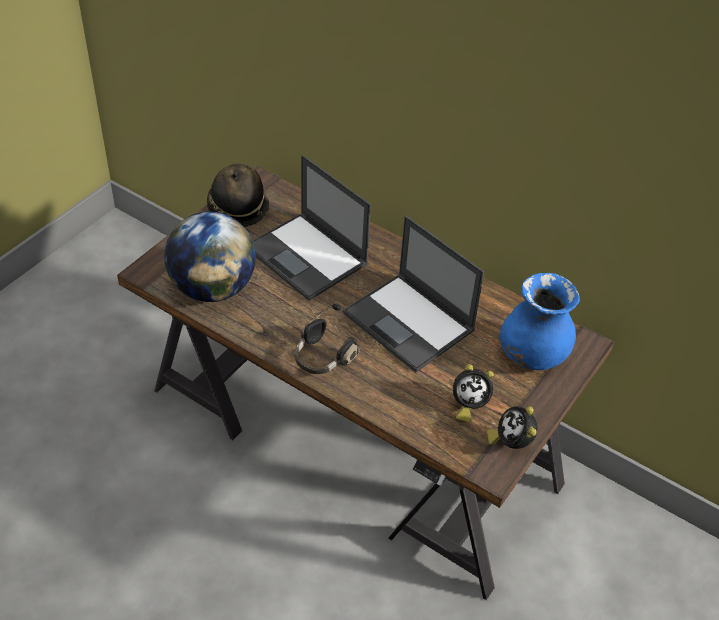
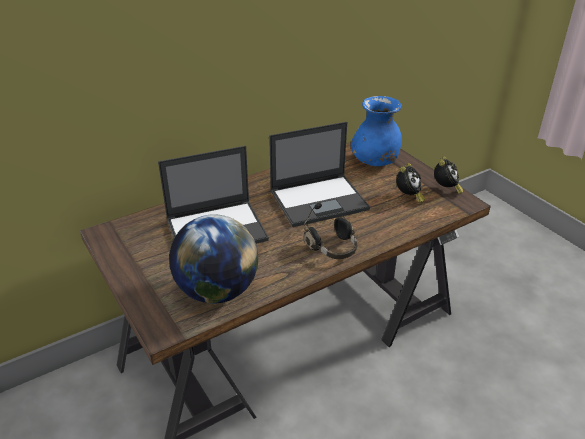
camera: 65 degrees left, 10 degrees down
(238, 208) = (125, 253): hat -> none
(511, 442) = (445, 189): alarm clock -> alarm clock turned 90 degrees counterclockwise

